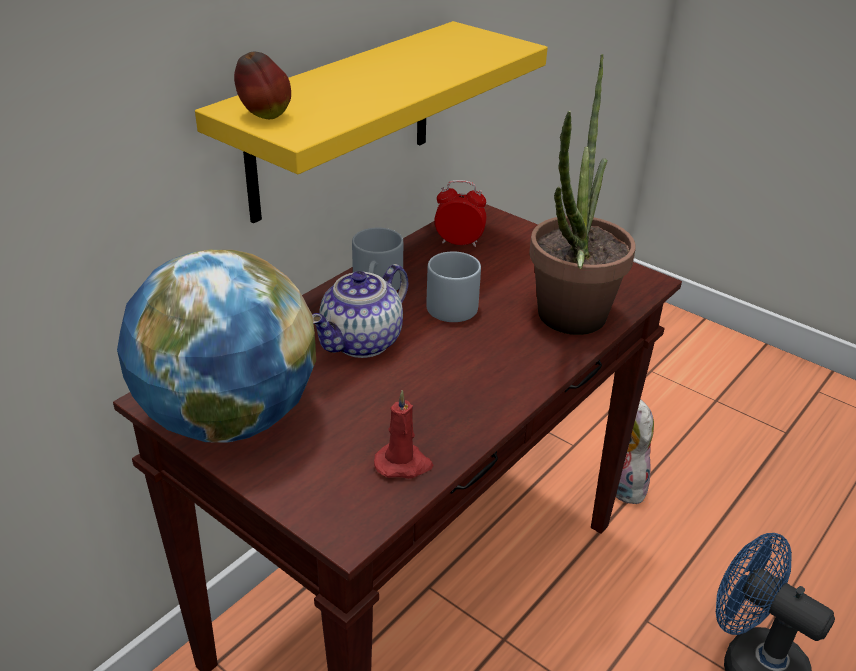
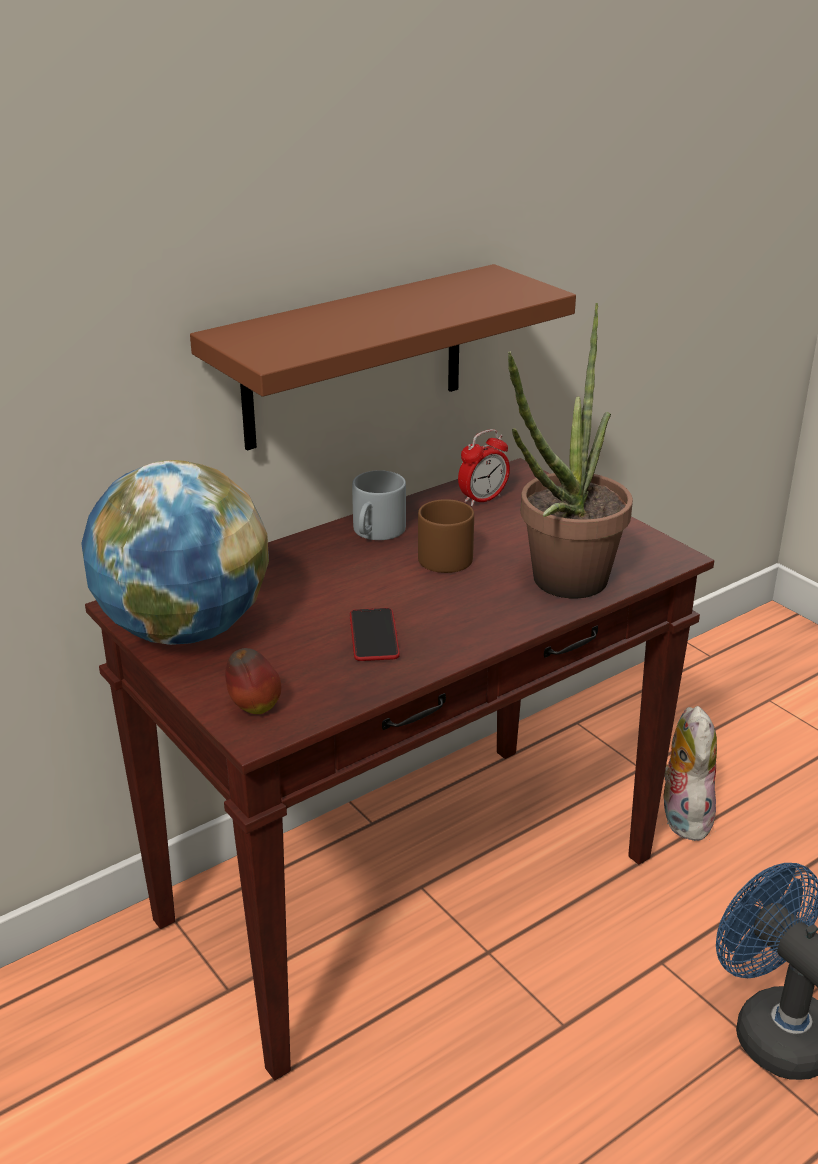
camera: 15 degrees right, 5 degrees down
(264, 116) = (248, 342): apple -> apple (253, 707)
(342, 121) = (354, 357): yellow shelf -> brown shelf
(362, 343) = (339, 581): teapot -> none
(403, 464) = (332, 687): red candle -> none
(420, 399) = (374, 636): none -> phone
(451, 302) = (447, 554): grey mug -> brown mug
(459, 242) = (483, 499): alarm clock -> alarm clock turned 120 degrees clockwise

